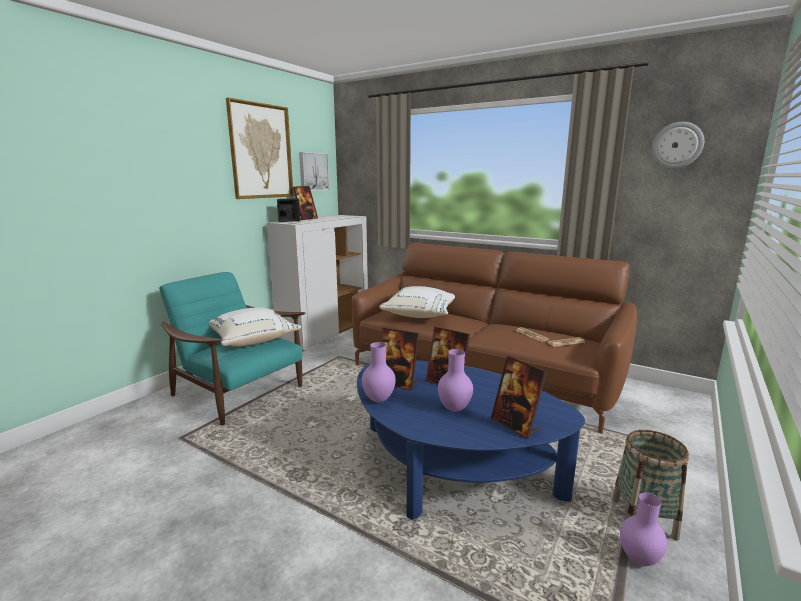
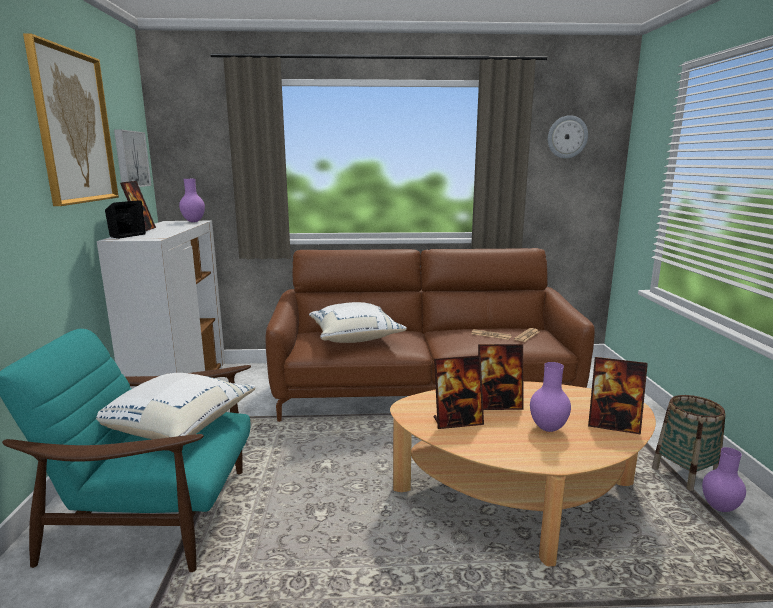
camera: 35 degrees left, 0 degrees up
(378, 399) = (470, 446): purple vase -> purple vase (193, 221)
(450, 469) = (519, 499): blue coffee table -> beige coffee table

